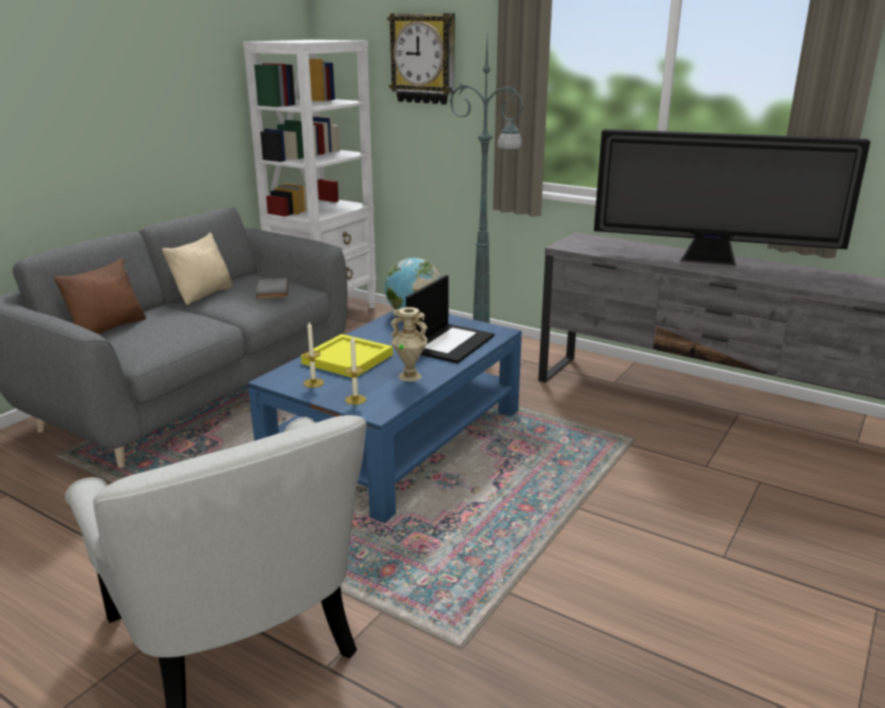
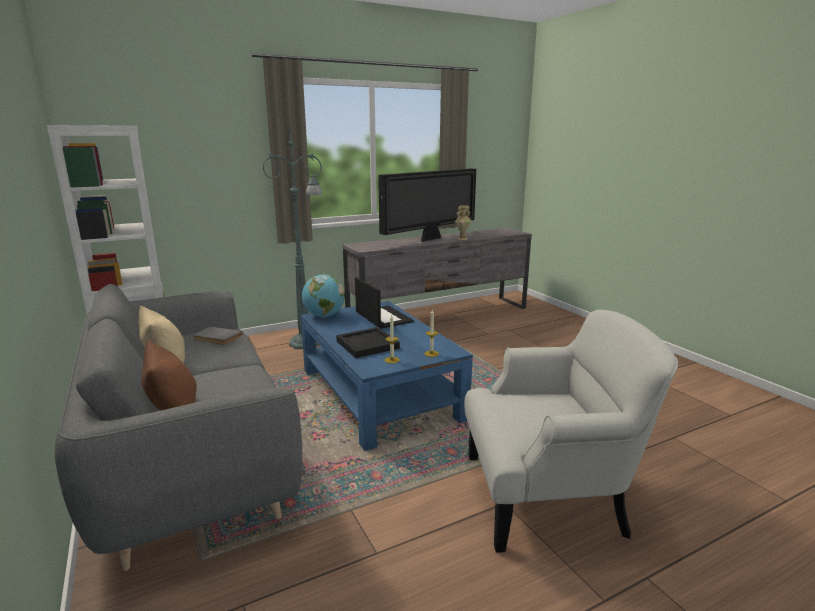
camera: 60 degrees left, 5 degrees down
(346, 359) = (367, 345): yellow tray -> black tray
(410, 376) = (416, 335): beige vase -> beige vase (462, 238)
(423, 59) = (191, 140): wall clock -> none

